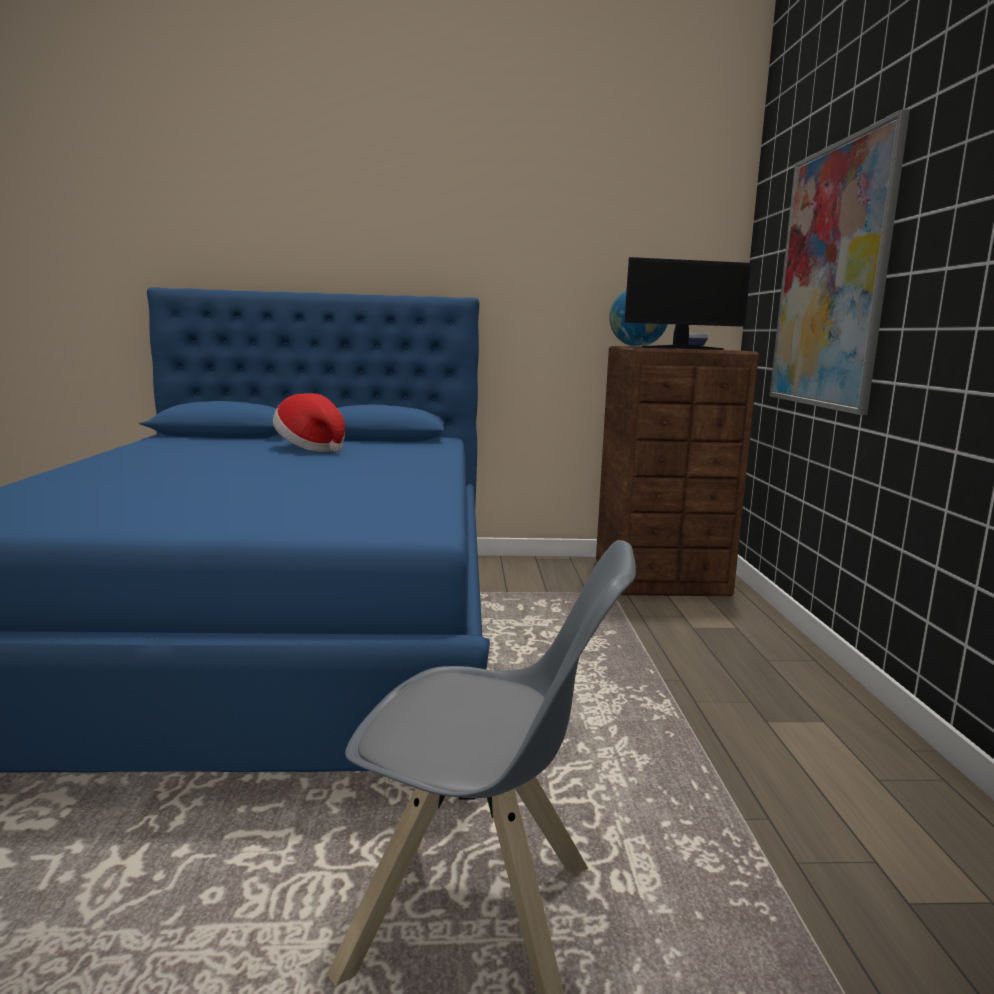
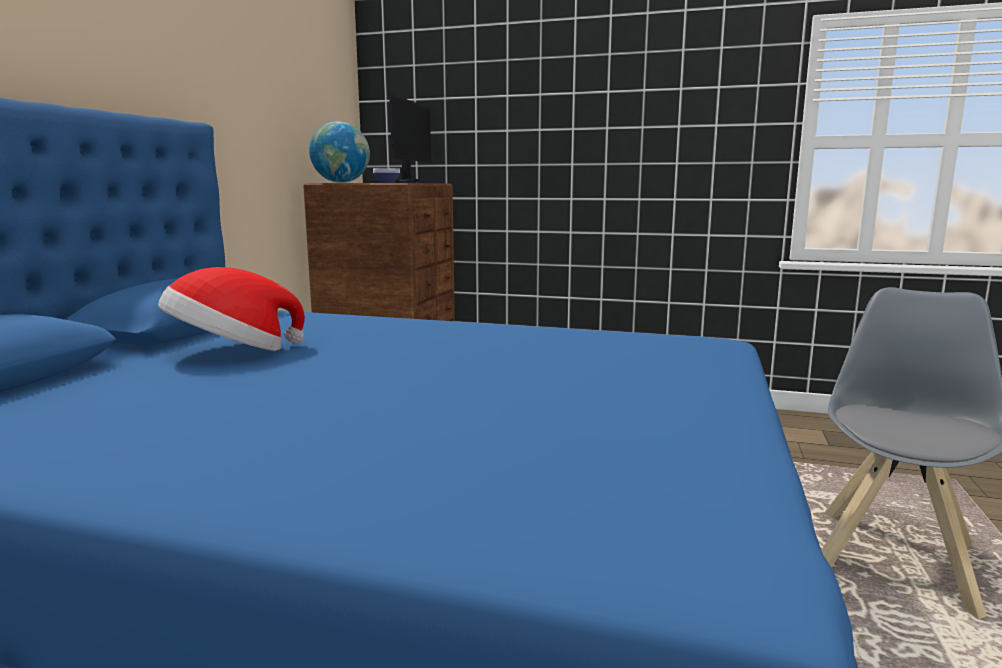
camera: 70 degrees left, 0 degrees up
(831, 277) = (512, 126): picture -> none

